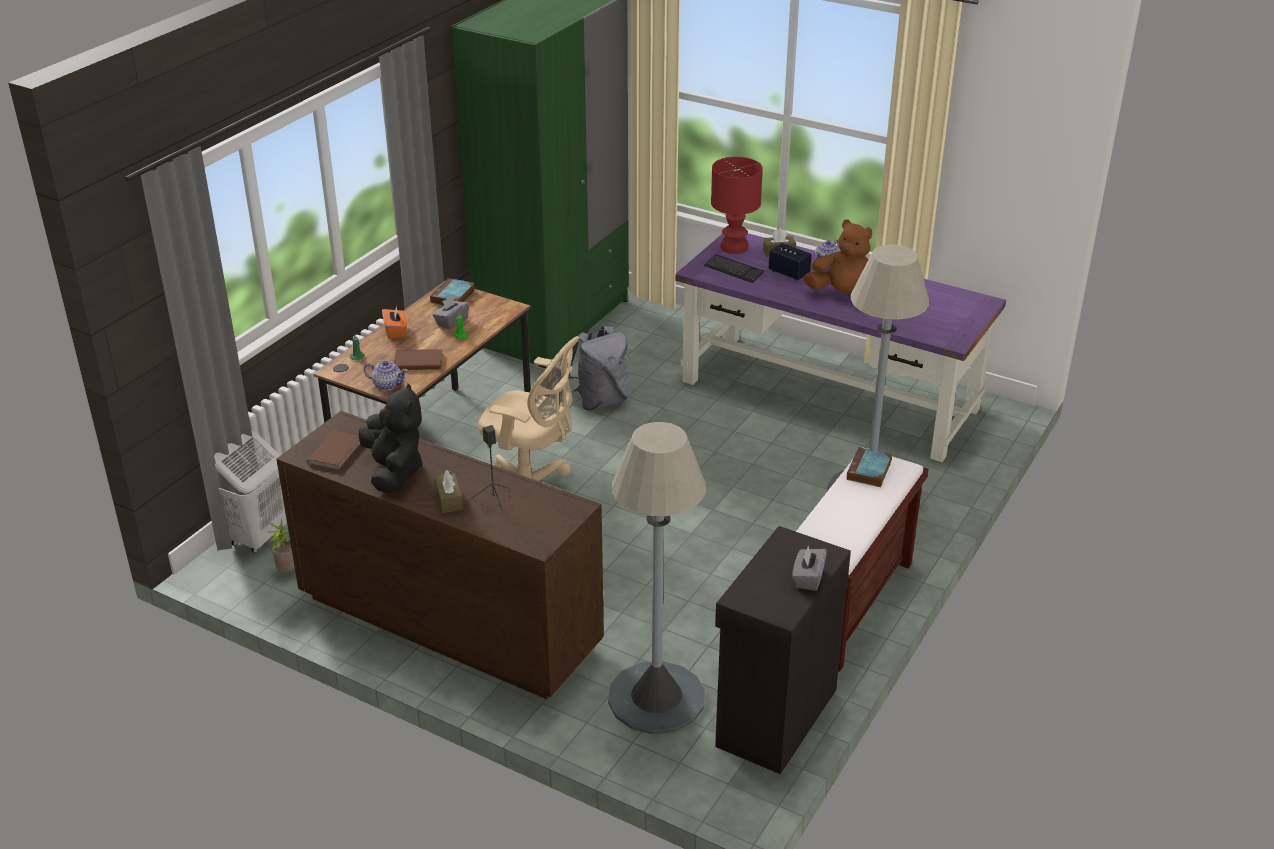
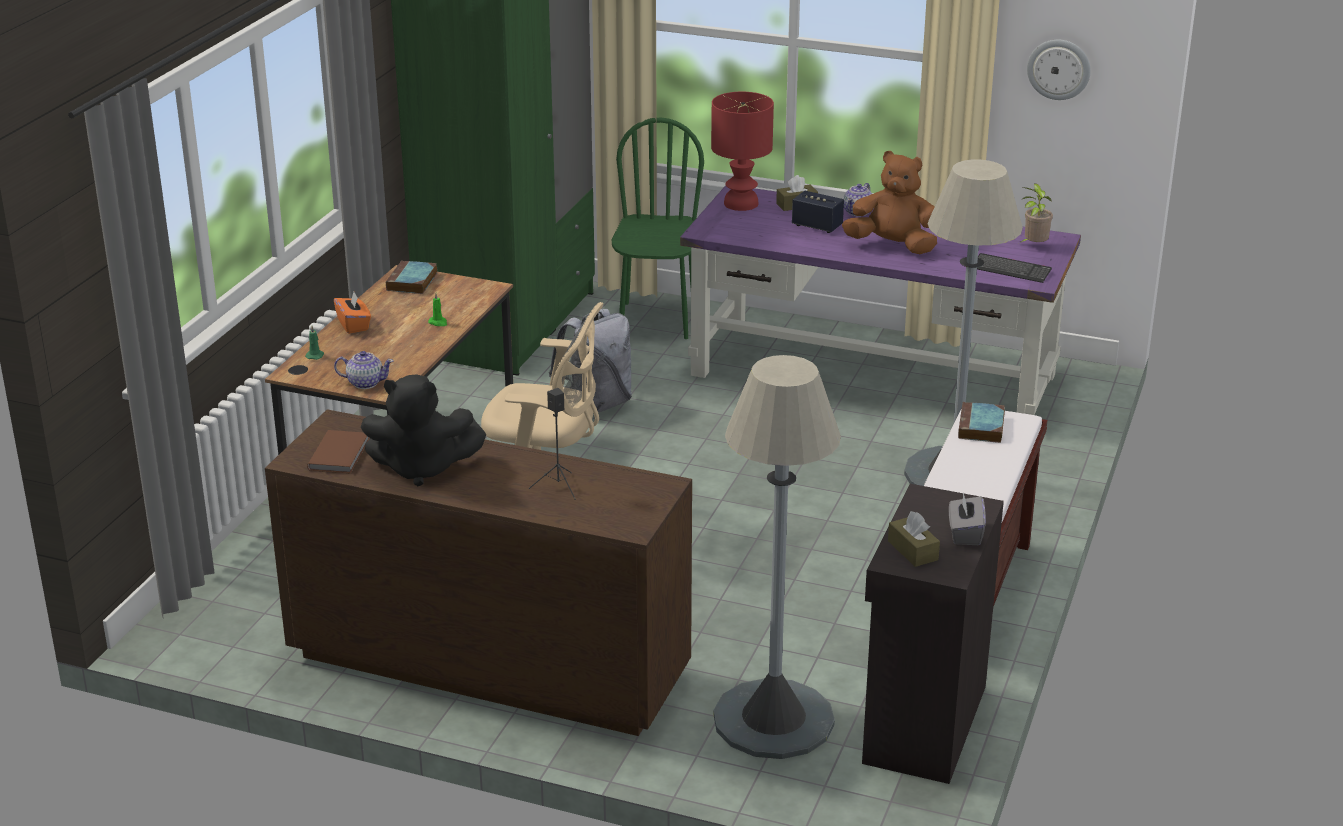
camera: 10 degrees left, 5 degrees down
(258, 537) = (208, 596): white laundry basket -> none
(287, 571) = (259, 630): potted plant -> potted plant (1033, 246)
(394, 471) = (422, 468): black plush toy -> black plush toy turned 120 degrees clockwise
(417, 361) = (394, 354): brown book -> none
(449, 500) = (503, 491): brown tissue box -> brown tissue box (912, 550)
(451, 322) = (421, 309): grey tissue box -> none
(670, 330) = (657, 320): none -> green chair
(734, 270) = (750, 227): keyboard -> keyboard (1011, 270)
(998, 161) = (1059, 69): none -> wall clock

